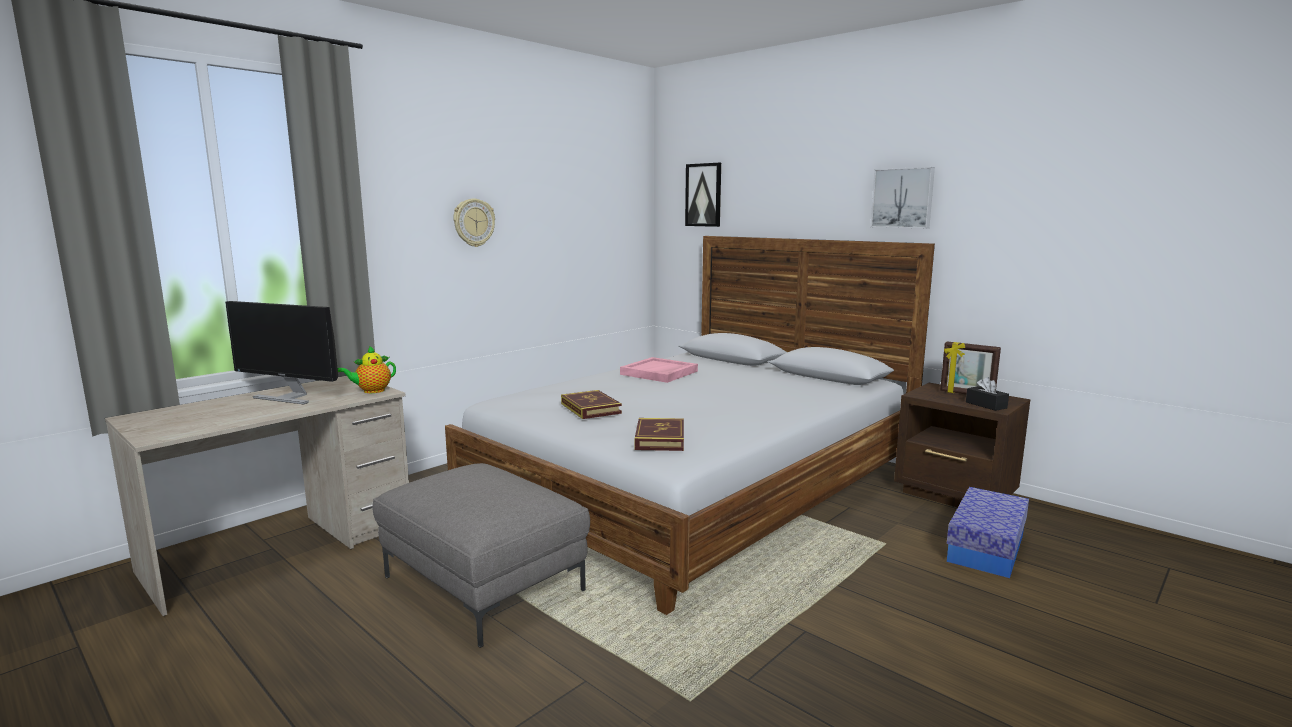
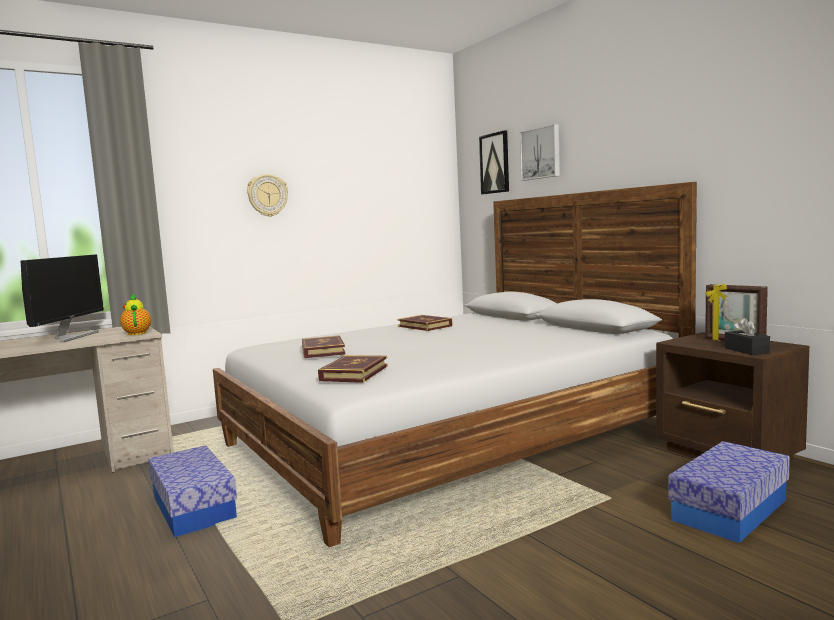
camera: 15 degrees right, 5 degrees down
(289, 397) = (70, 337): monitor -> monitor turned 120 degrees counterclockwise
(371, 391) = (137, 333): teapot -> teapot turned 90 degrees clockwise
(486, 584) = (193, 507): grey ottoman -> storage box
(659, 373) = (424, 326): pink tray -> book
(903, 198) = (665, 139): picture -> picture (541, 153)

